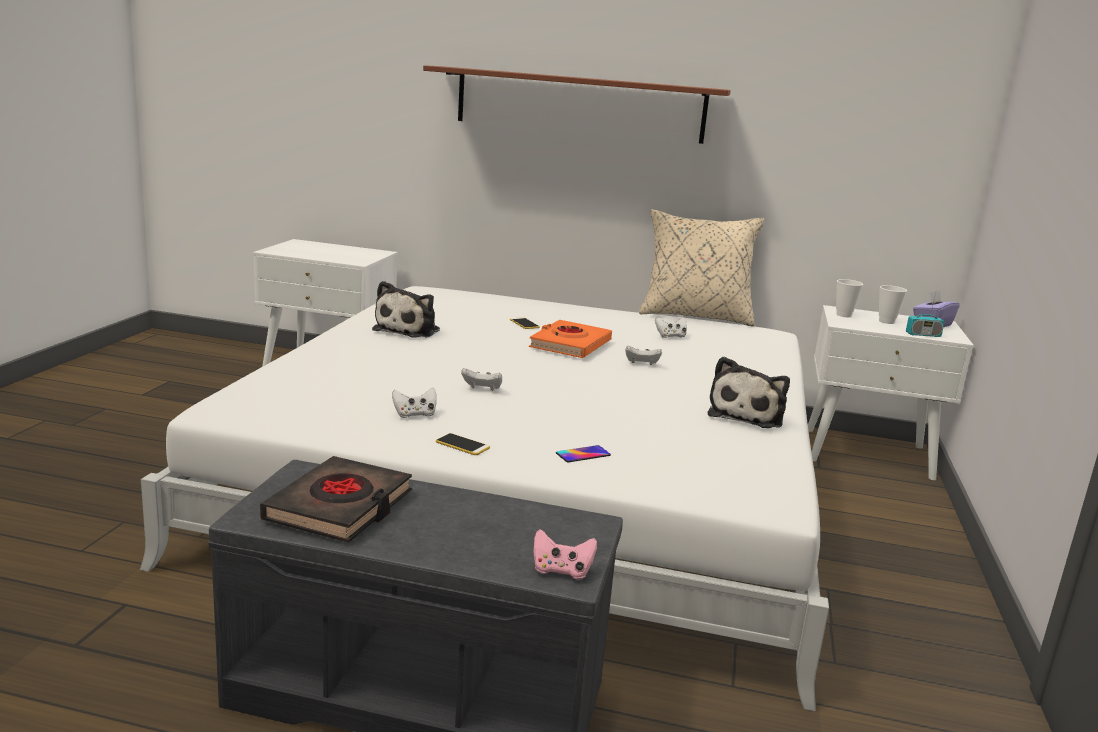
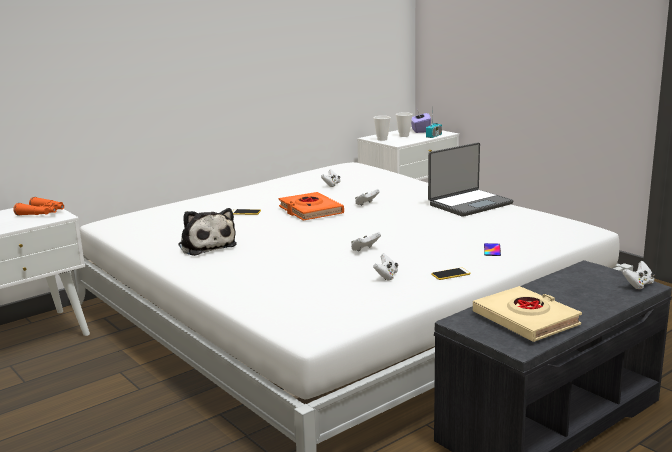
camera: 50 degrees left, 0 degrees up
(340, 507) = (526, 319): black book -> beige book
(359, 256) = (43, 213): none -> orange binoculars
(561, 571) = (638, 285): pink game controller -> white game controller
(579, 105) = (182, 31): brown shelf -> none
(695, 316) = (297, 171): beige pillow -> none
(748, 415) = (469, 204): plush toy -> laptop

